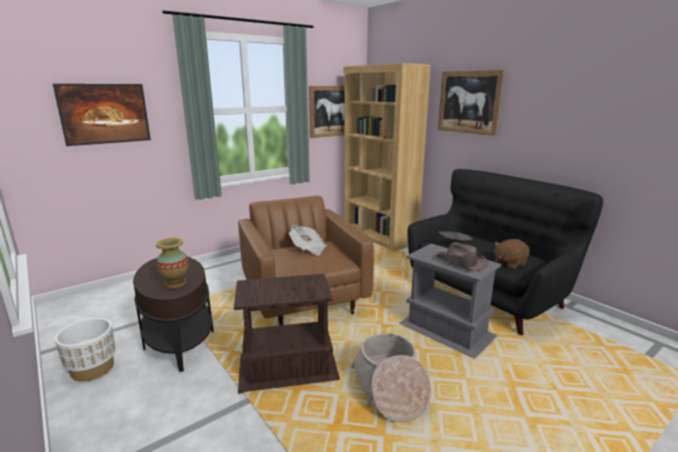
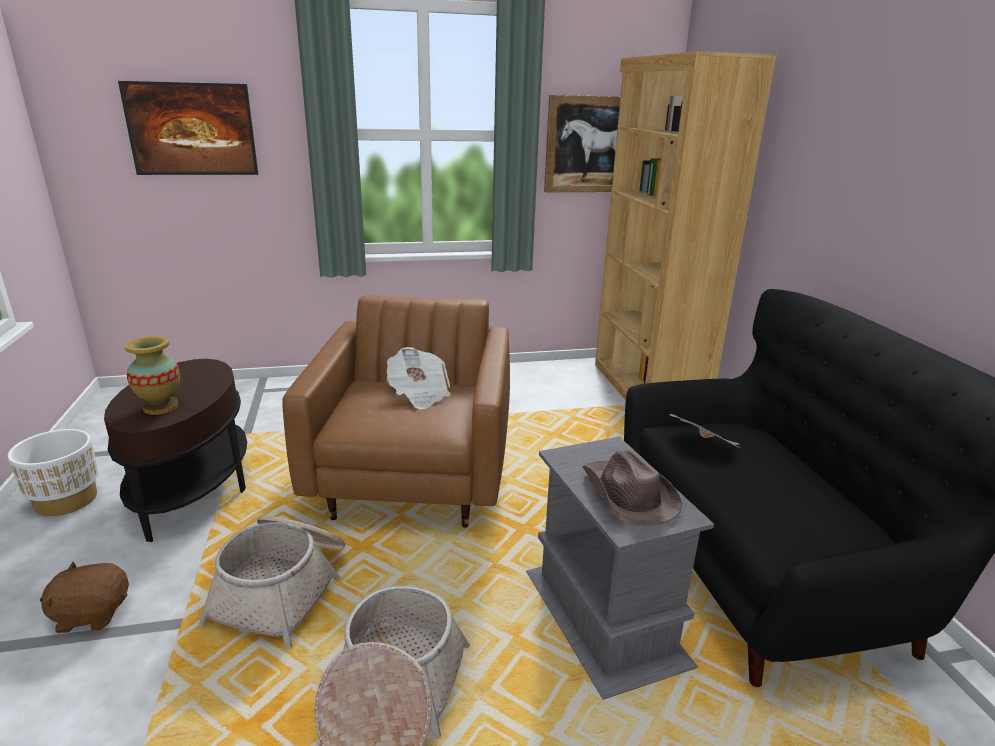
camera: 25 degrees right, 5 degrees up
(289, 367) = (284, 589): brown side table -> basket
(469, 102) = (834, 143): picture -> none
(509, 263) = (781, 523): brown plush toy -> brown plush toy (92, 614)

